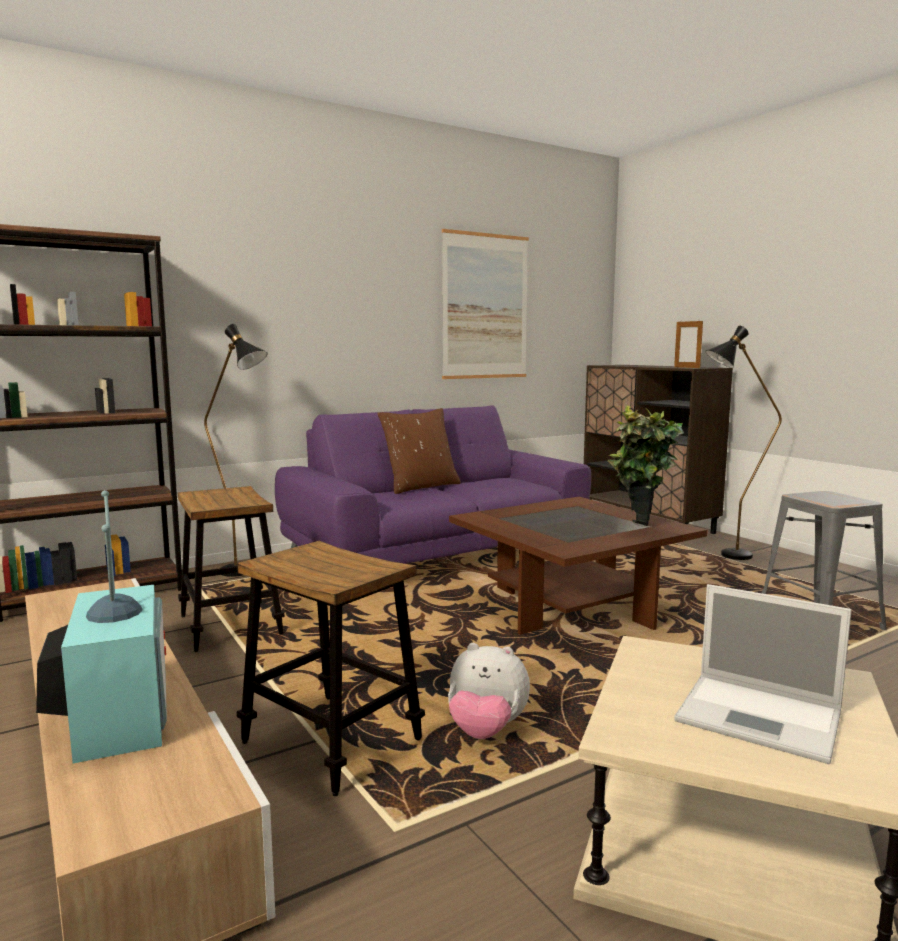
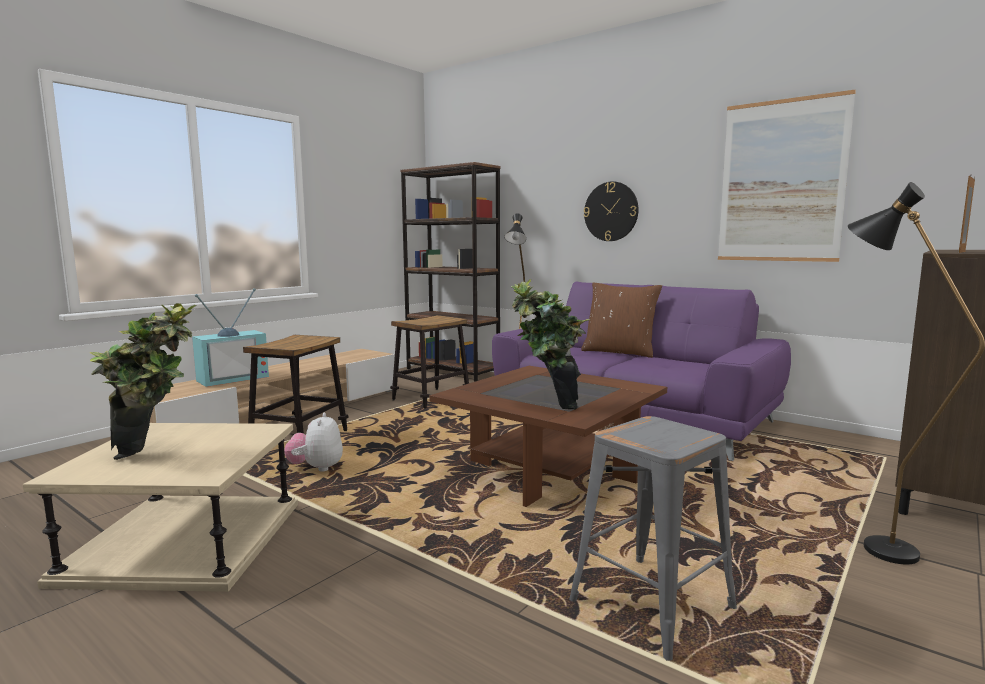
camera: 70 degrees right, 0 degrees up
(329, 326) = (611, 211): none -> wall clock
(762, 717) = (157, 453): laptop -> potted plant

